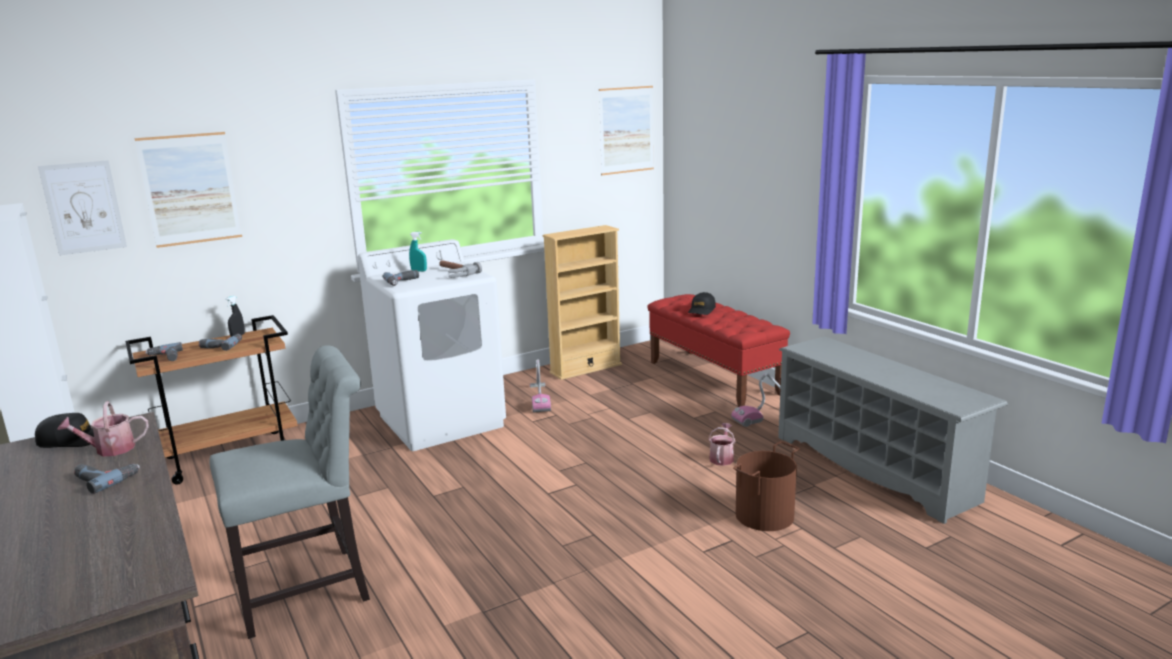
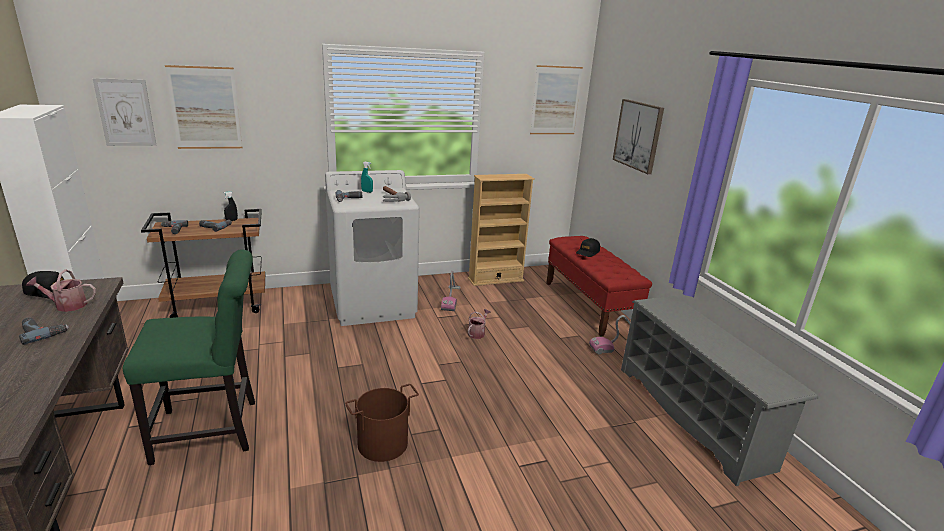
camera: 10 degrees right, 5 degrees up
(310, 589) = (213, 430): grey chair -> green chair
(722, 458) = (568, 379): watering can -> watering can (477, 333)
(740, 158) = (638, 135): none -> picture
(765, 515) = (583, 442): brown bucket -> brown bucket (383, 444)

